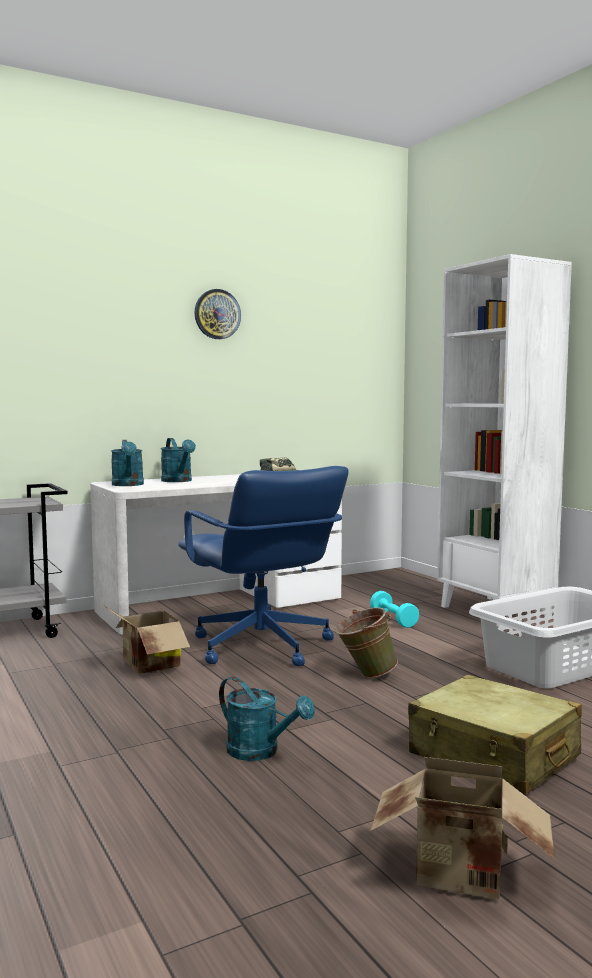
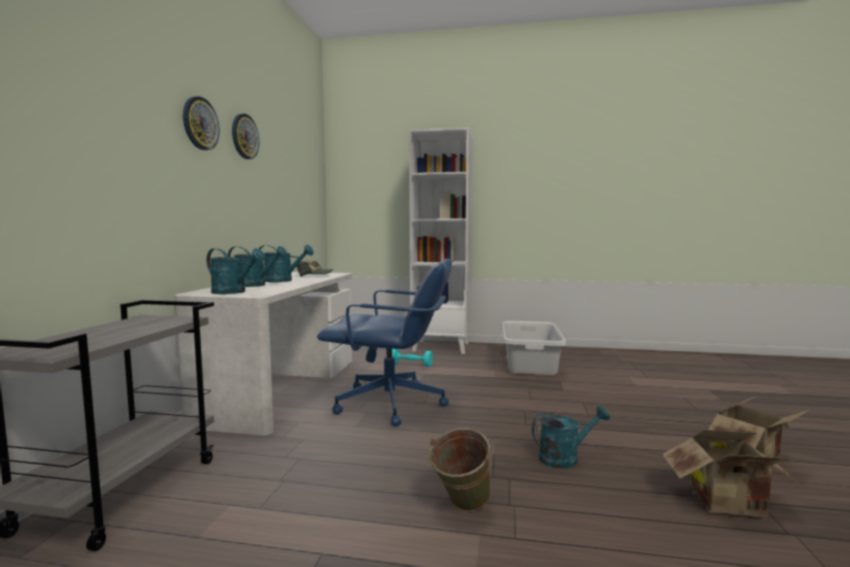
camera: 50 degrees left, 0 degrees up
(143, 312) = (200, 123): none -> wall clock
(147, 667) = (360, 447): cardboard box -> cardboard box (730, 505)
(225, 479) = (283, 281): none -> turquoise watering can
(365, 675) = (483, 397): green bucket -> green bucket (461, 508)
(493, 756) = (623, 410): beige suitcase -> none

